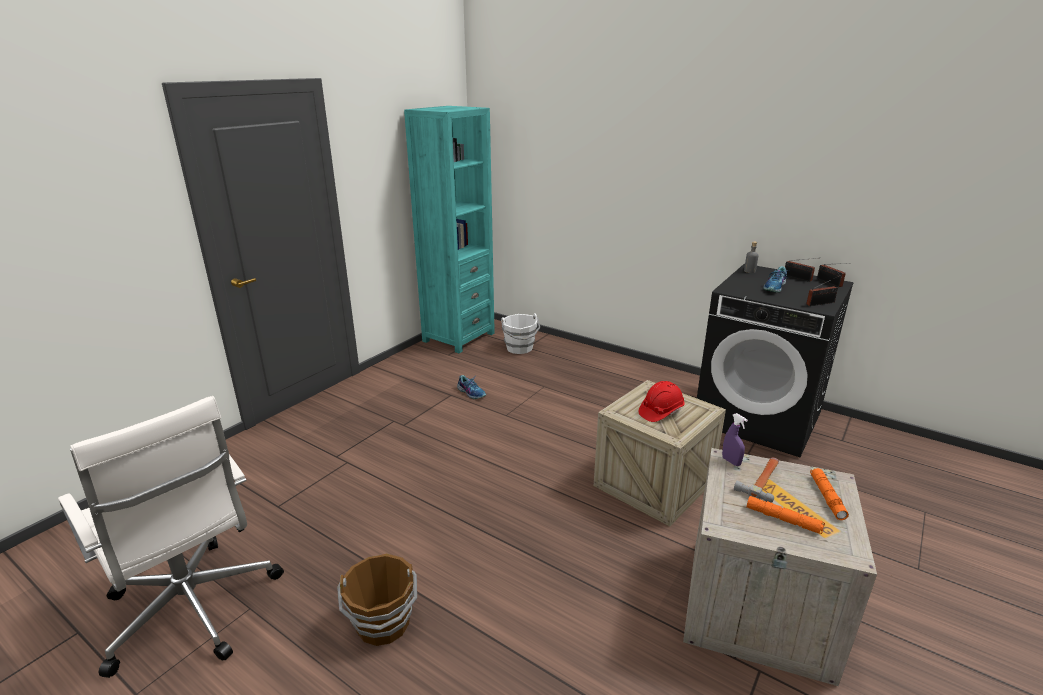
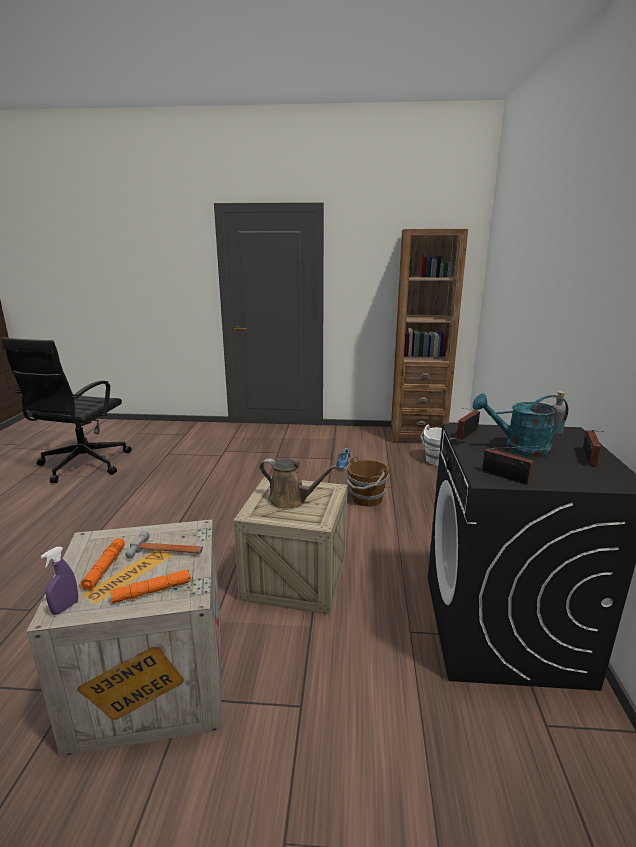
camera: 60 degrees right, 5 degrees down
(193, 610) = (82, 465): white office chair -> black office chair
(383, 624) = (85, 513): brown bucket -> brown bucket (366, 499)
(458, 337) = (417, 435): turquoise bookcase -> brown bookcase
(660, 411) = (291, 500): red hard hat -> brown watering can
(731, 461) = (192, 531): purple spray bottle -> purple spray bottle (65, 607)
(775, 287) = (519, 448): shoe -> turquoise watering can
(830, 283) = (614, 478): radio -> radio (466, 434)

